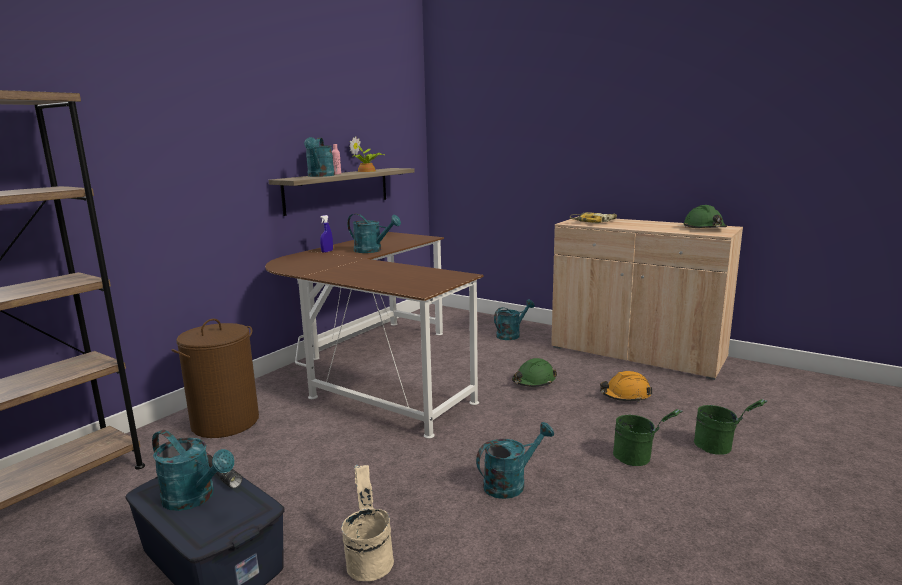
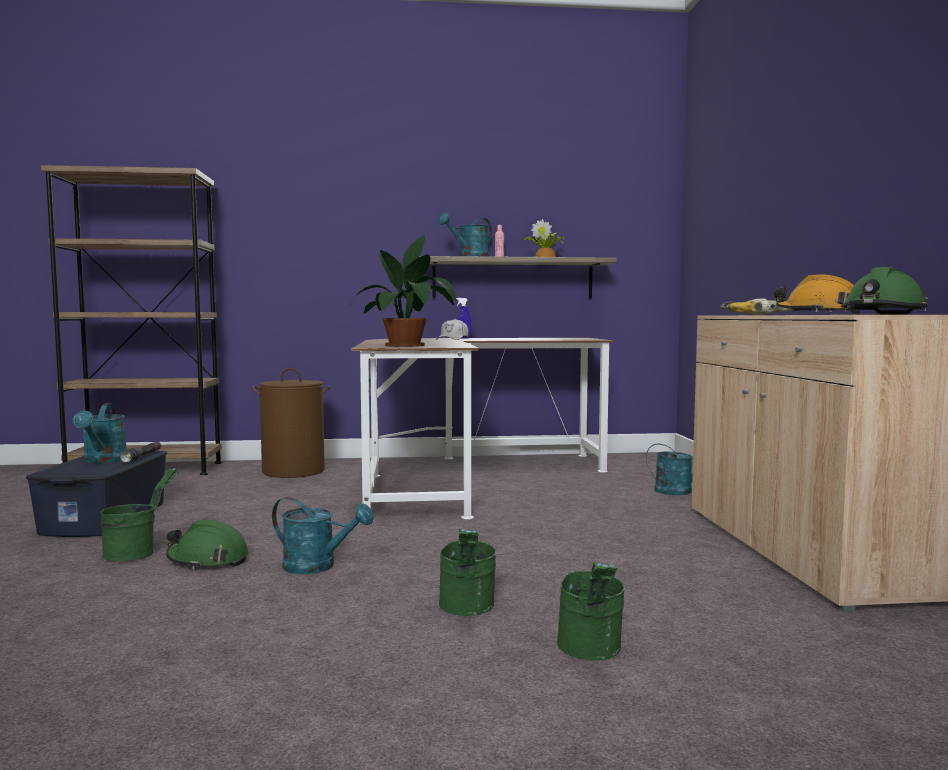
camera: 50 degrees right, 10 degrees down
(339, 256) = (453, 339): none -> white cap
(369, 558) = (138, 552): beige bucket -> green bucket
(372, 250) = (495, 339): turquoise watering can -> none
(425, 282) = (408, 345): none -> potted plant
(533, 381) = (573, 525): green hard hat -> green hard hat (208, 560)
(625, 395) = (639, 570): orange hard hat -> orange hard hat (818, 314)

